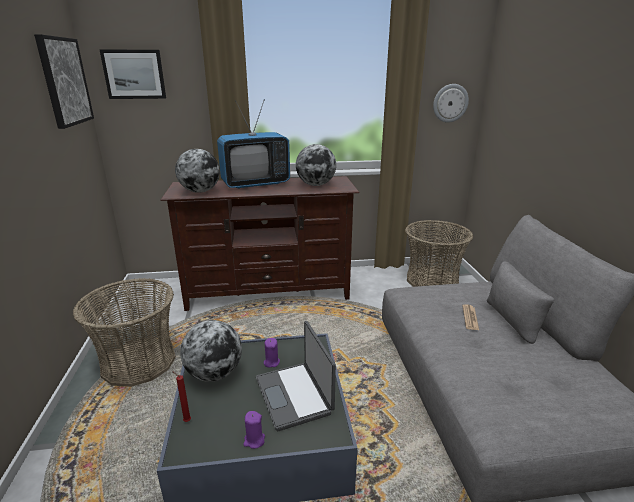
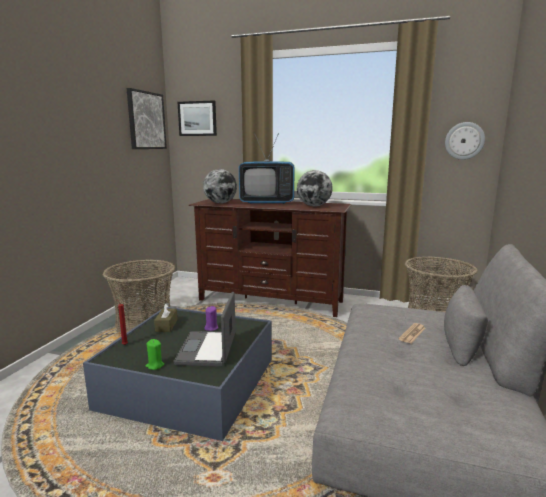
camera: 25 degrees right, 10 degrees down
(214, 373) = (166, 325): globe -> brown tissue box
(254, 440) = (155, 365): purple candle -> green candle

